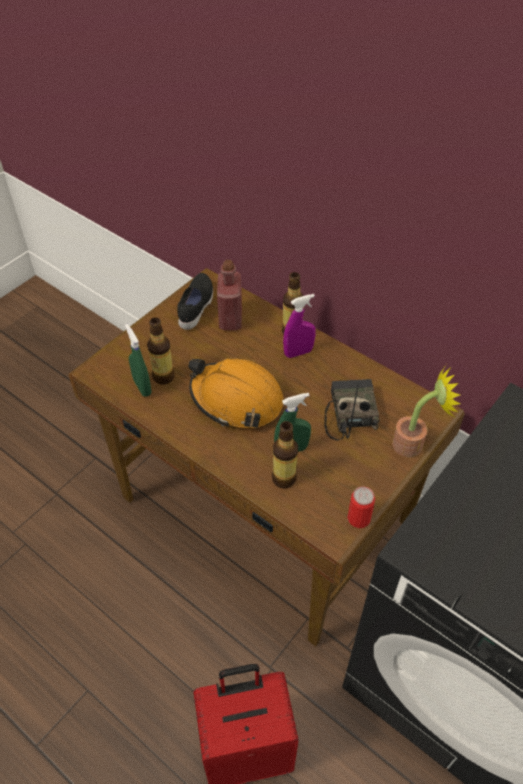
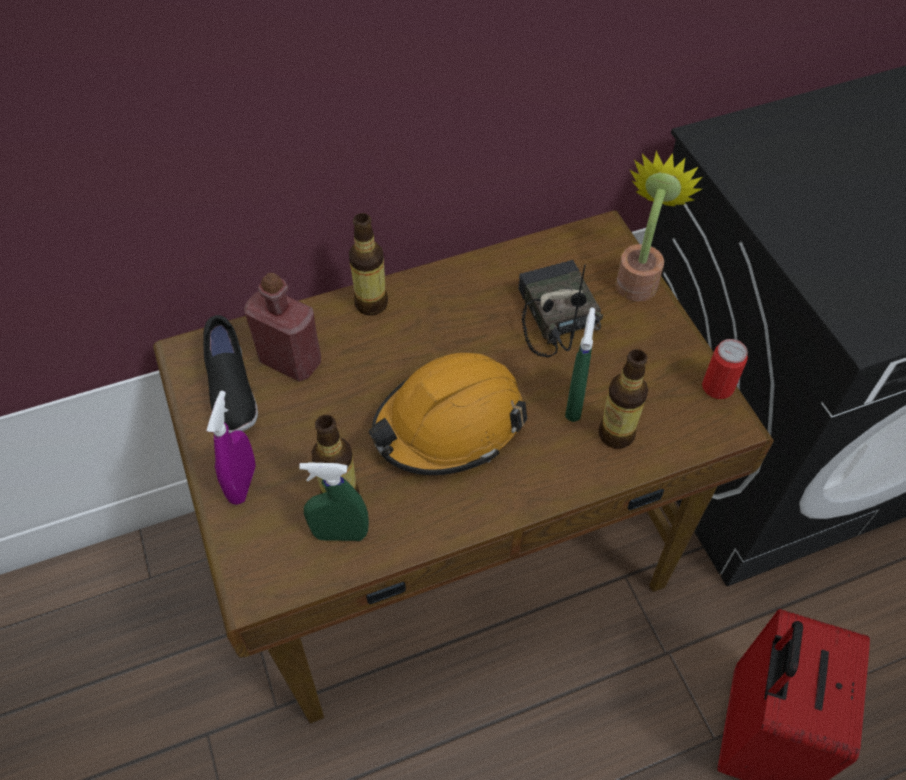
camera: 60 degrees left, 5 degrees up
(196, 307) = (231, 391): black shoe -> black shoe turned 150 degrees counterclockwise
(298, 352) = (414, 315): purple spray bottle -> purple spray bottle (242, 483)
(349, 413) = (553, 315): radio -> radio turned 45 degrees clockwise

